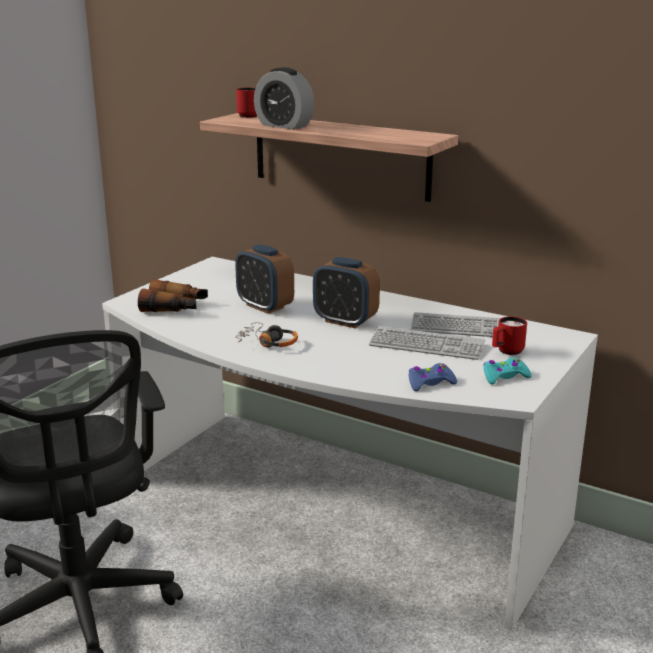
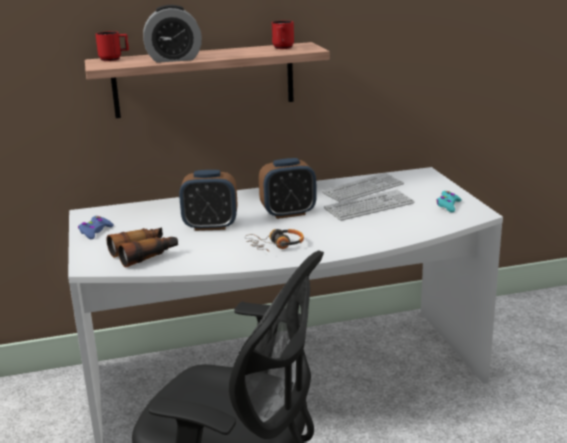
camera: 45 degrees left, 0 degrees up
(430, 383) = (424, 225): blue game controller -> blue game controller (95, 232)
(506, 352) = (416, 193): red mug -> red mug (282, 48)

